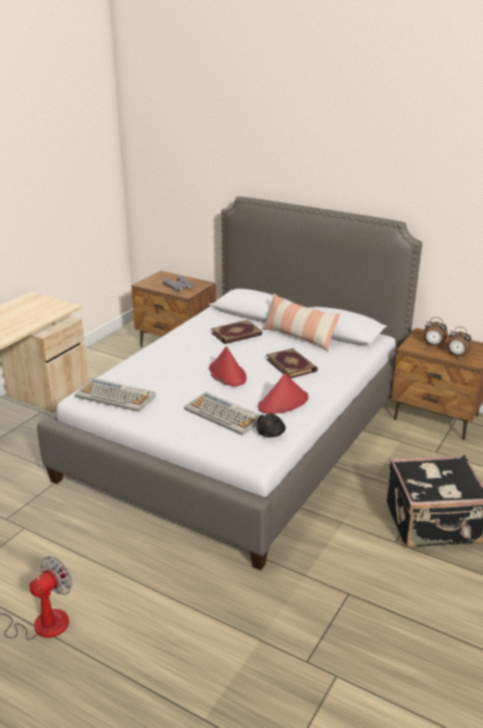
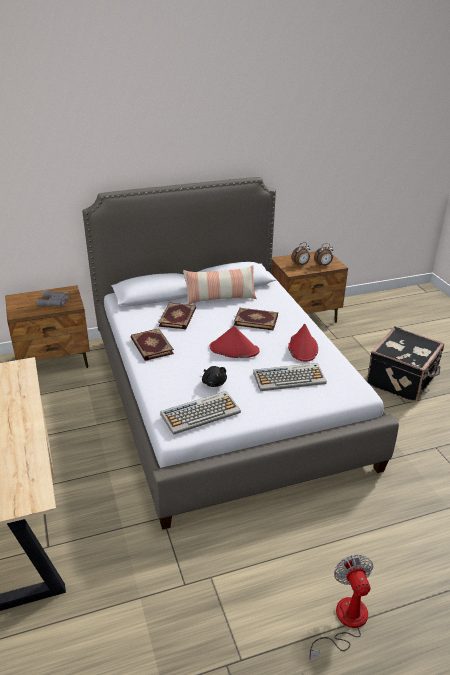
camera: 50 degrees left, 5 degrees up
(178, 342) = (151, 346): none -> book
(271, 433) = (336, 371): black plush toy -> black plush toy (213, 382)

